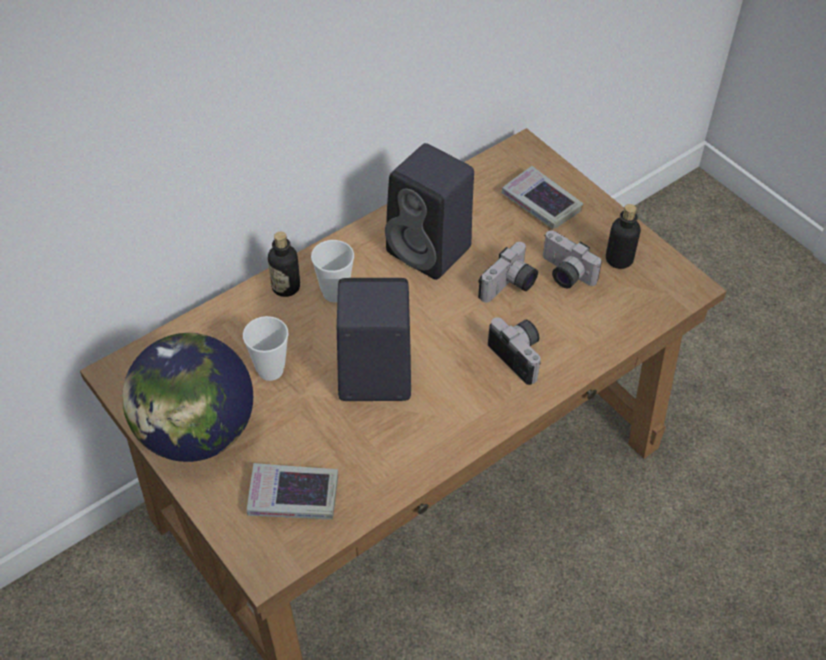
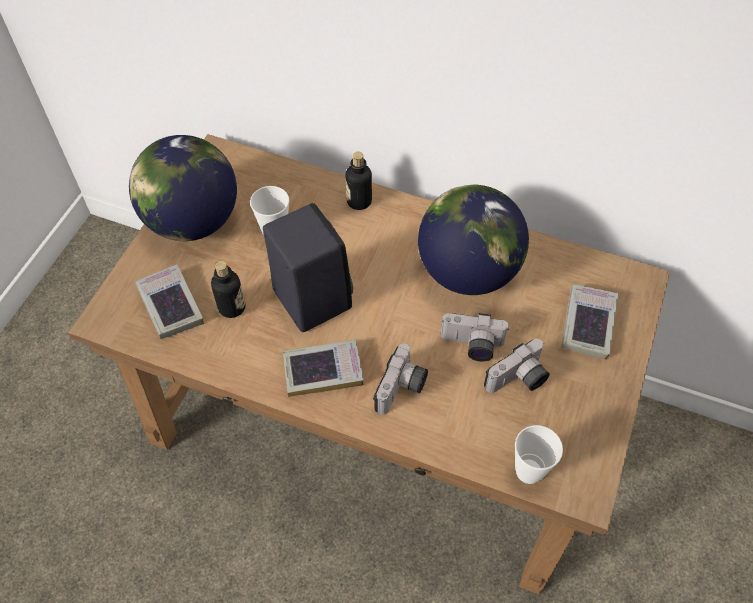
camera: 60 degrees right, 5 degrees up
(335, 293) = (375, 233): cup -> cup (529, 471)
(431, 250) = (467, 272): black speaker -> globe
(462, 403) = (323, 371): none -> book
(564, 274) = (518, 380): camera -> camera turned 135 degrees counterclockwise
(619, 259) = (571, 417): bottle -> bottle (232, 307)

